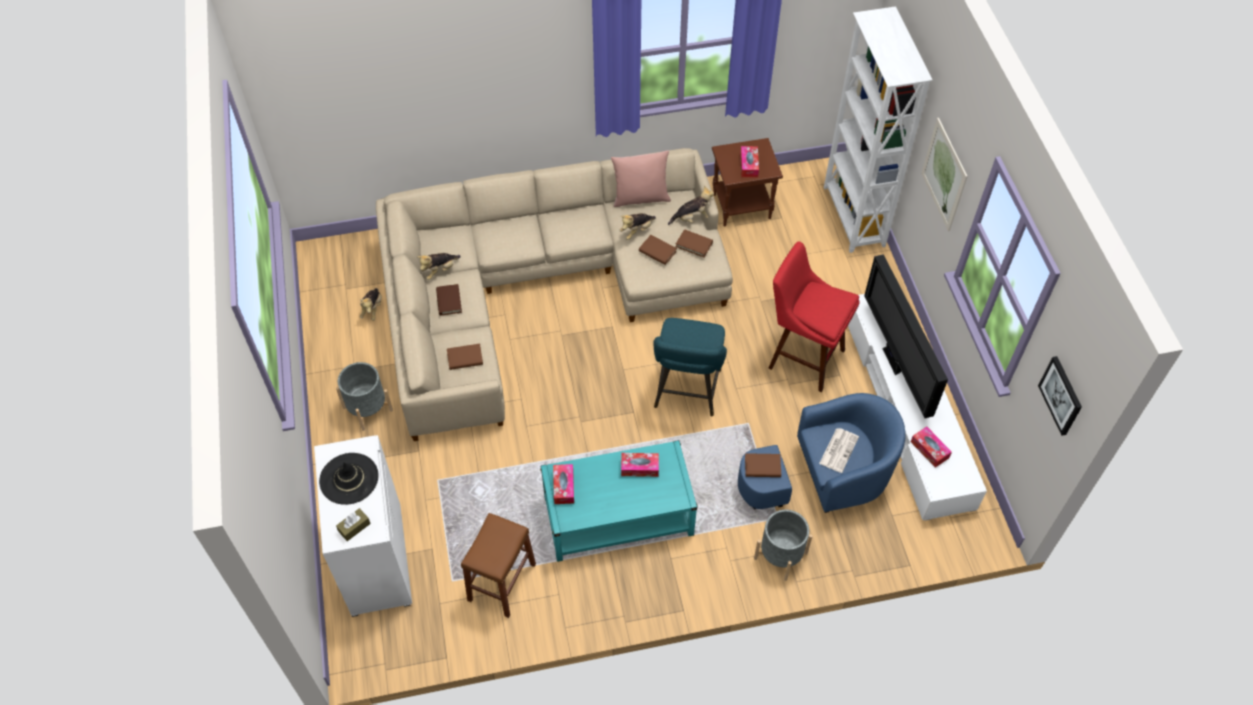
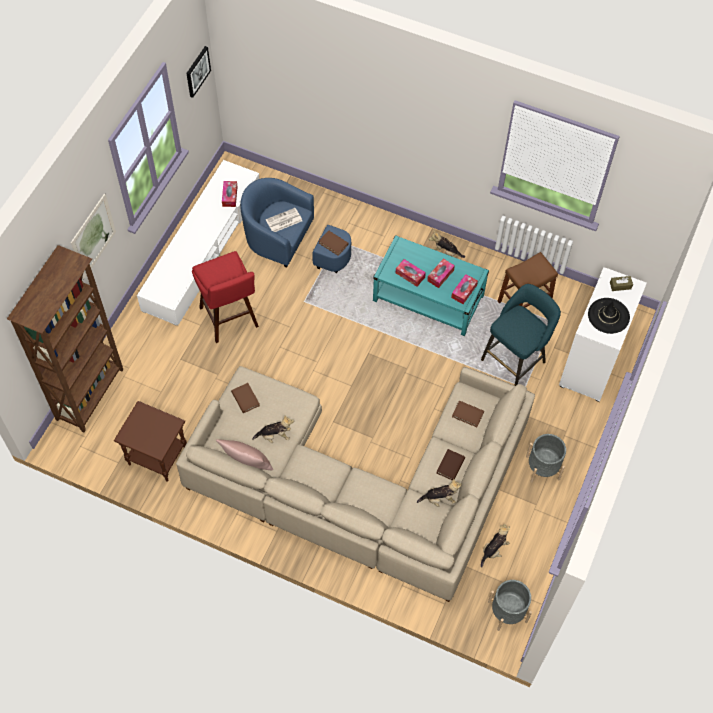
camera: 145 degrees left, 5 degrees up
(657, 251) = (275, 410): brown book -> none
(687, 392) = (323, 344): turquoise stool -> turquoise stool (515, 359)
(692, 218) = (227, 420): plush toy -> plush toy (445, 252)
(749, 165) = (152, 425): tissue box -> tissue box (440, 275)
(780, 555) = (354, 222): grey planter -> grey planter (507, 612)
(853, 217) = (91, 394): white bookcase -> brown bookcase
(894, 362) = (195, 253): television -> none

